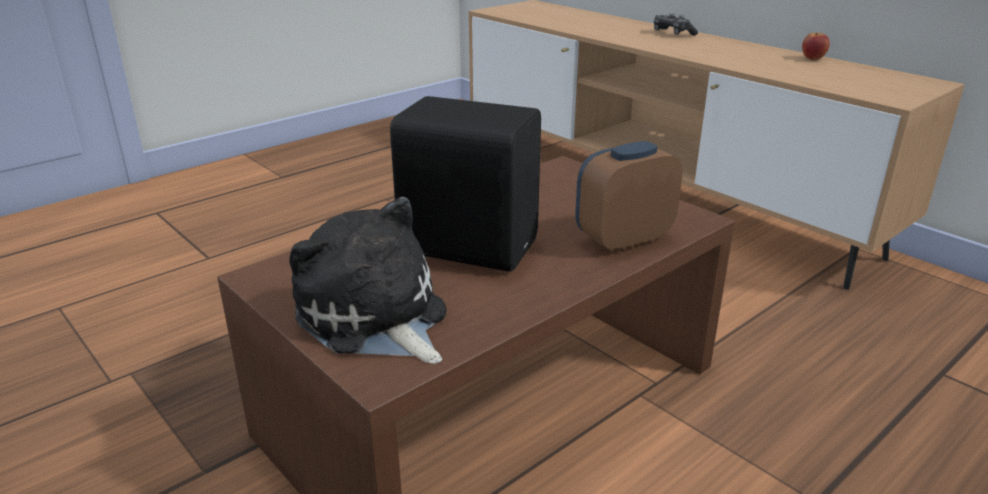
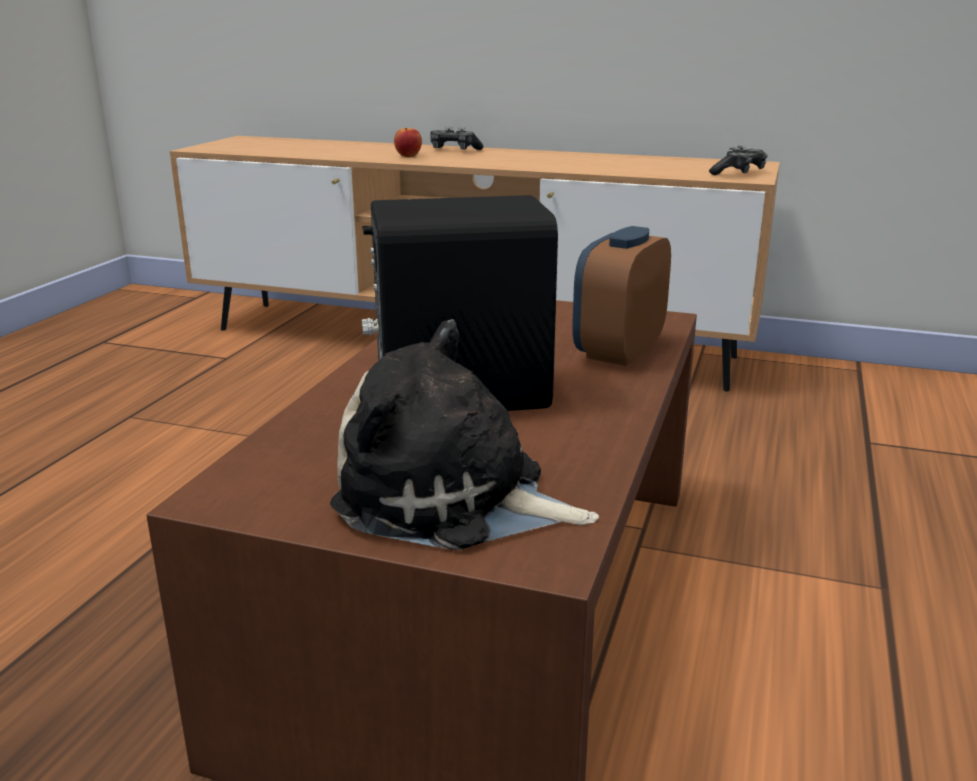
camera: 30 degrees left, 5 degrees down
(813, 58) = (625, 157): apple -> apple (408, 156)
(894, 92) = (739, 173): none -> game controller

